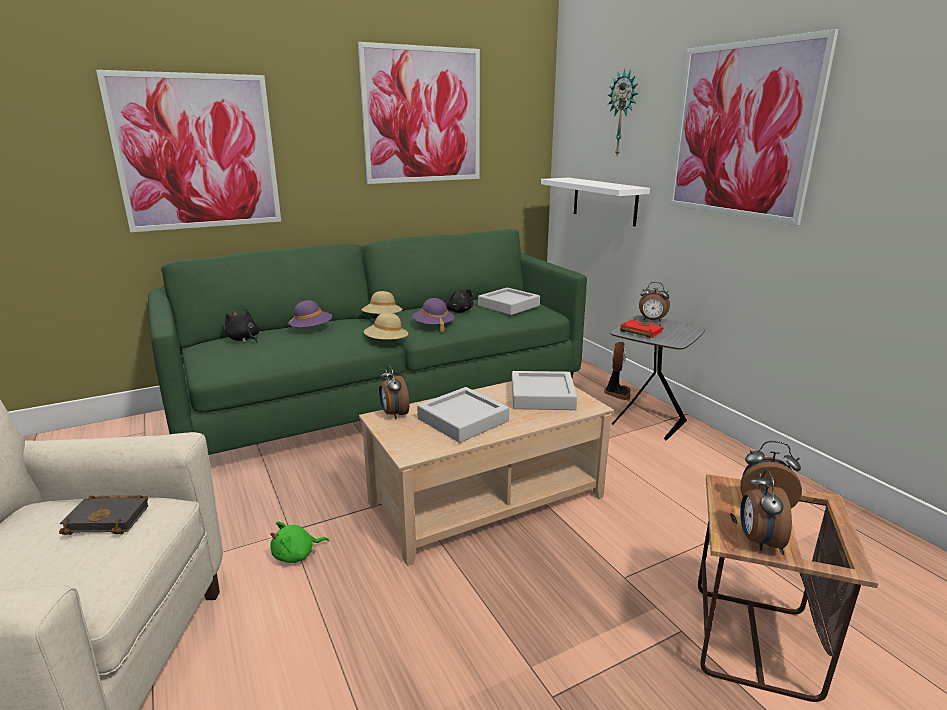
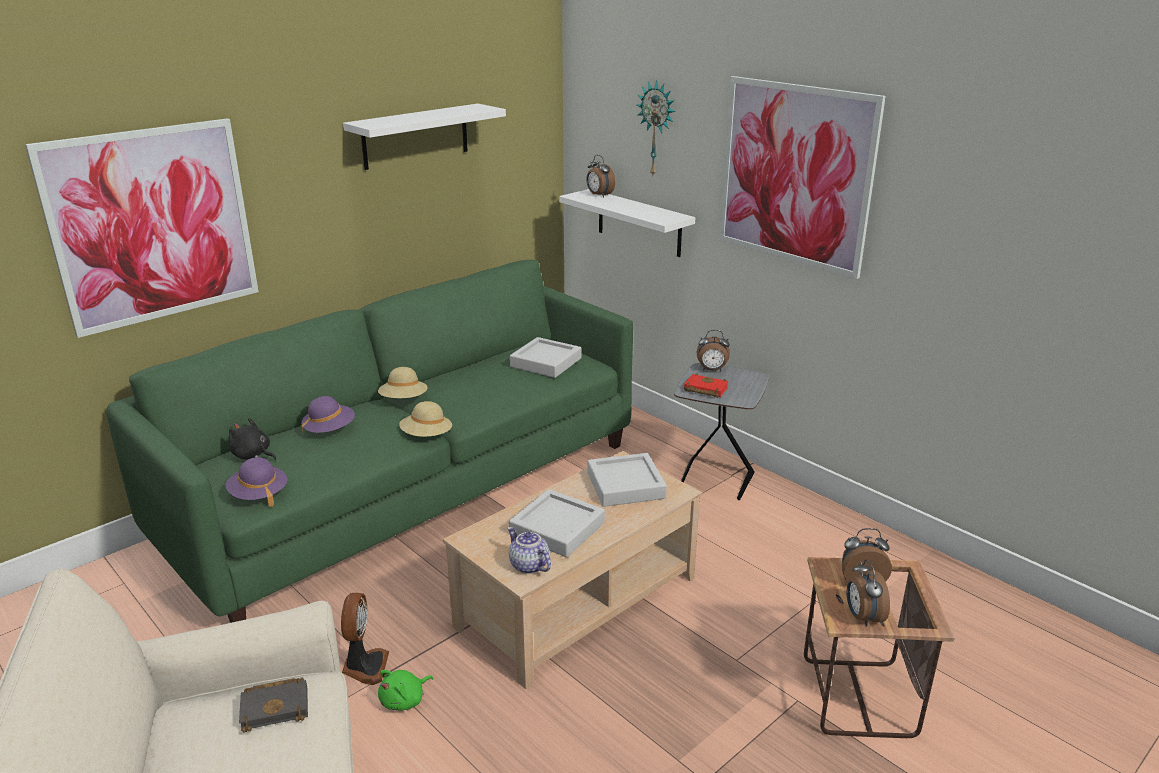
camera: 15 degrees left, 5 degrees up
(394, 414) = (481, 532): alarm clock -> alarm clock (599, 195)
(420, 444) = (528, 566): none -> teapot
(422, 116) = (415, 136): picture -> white shelf
(433, 326) = (471, 404): purple hat -> purple hat (258, 494)
(458, 311) = (491, 378): black plush toy -> none
(617, 392) = (672, 444): fan -> fan (364, 666)

